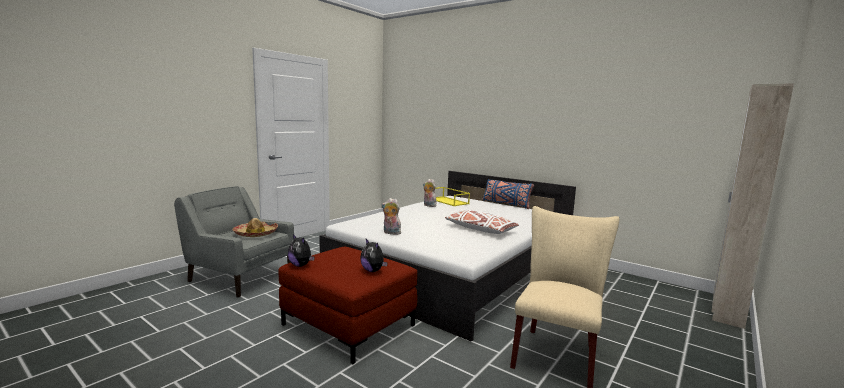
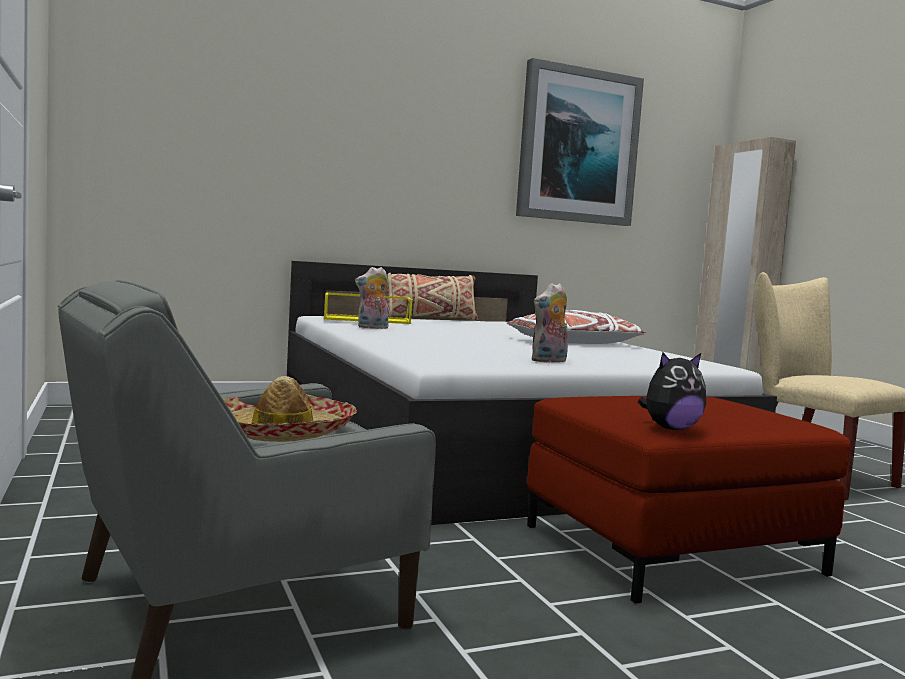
camera: 60 degrees left, 5 degrees down
(373, 271) = (730, 407): plush toy -> none
(506, 204) = (429, 318): blue pillow -> beige pillow
(614, 103) = (577, 146): none -> picture

